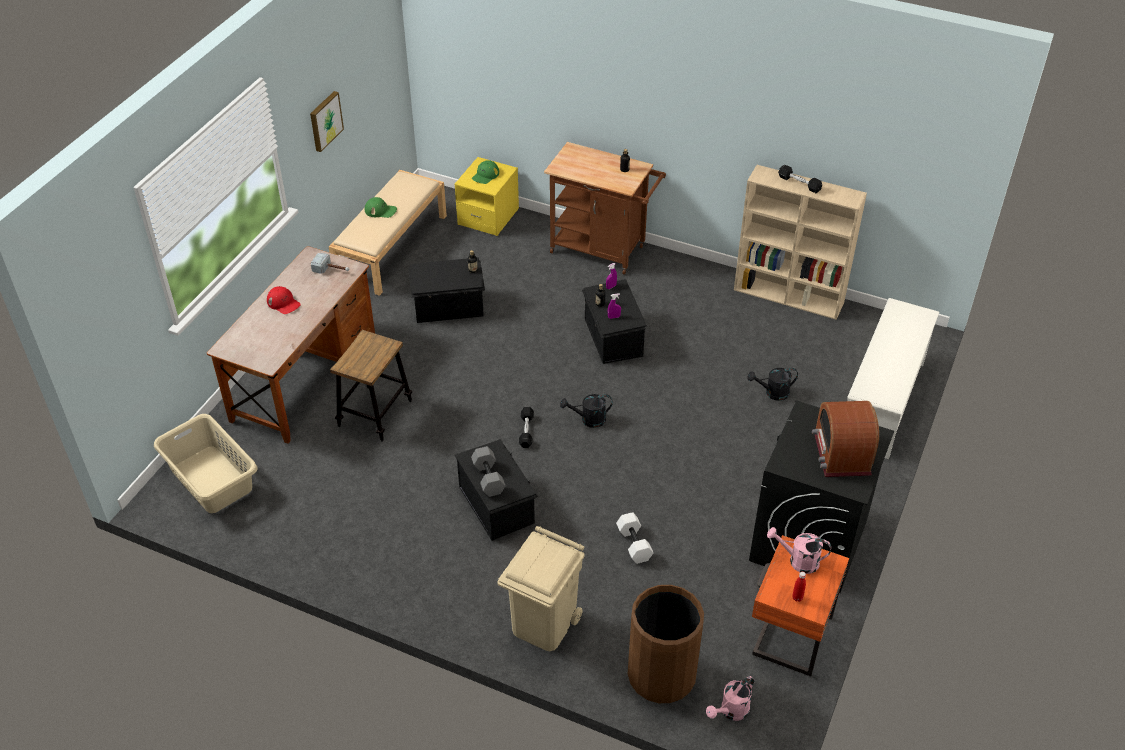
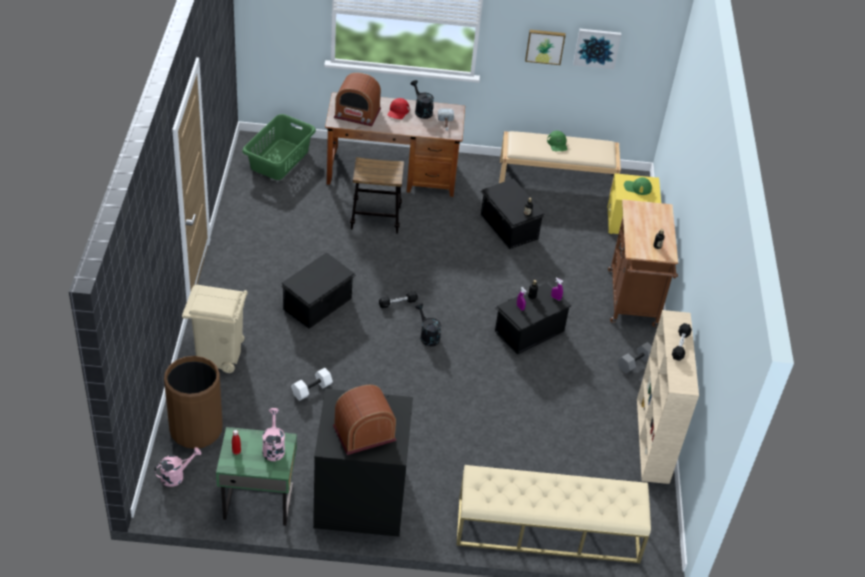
camera: 65 degrees right, 0 degrees up
(212, 478) = (280, 159): beige laundry basket -> green laundry basket
(265, 340) = (357, 113): none -> radio
(357, 85) = (596, 48): none -> picture
(487, 478) = (311, 274): grey dumbbell -> grey dumbbell (634, 362)
(731, 712) = (176, 476): pink watering can -> pink watering can turned 120 degrees clockwise
(772, 393) = (519, 448): black watering can -> black watering can (421, 110)
(789, 635) = (258, 500): orange nightstand -> green nightstand
(882, 403) = (548, 530): white shoe rack -> beige bench

